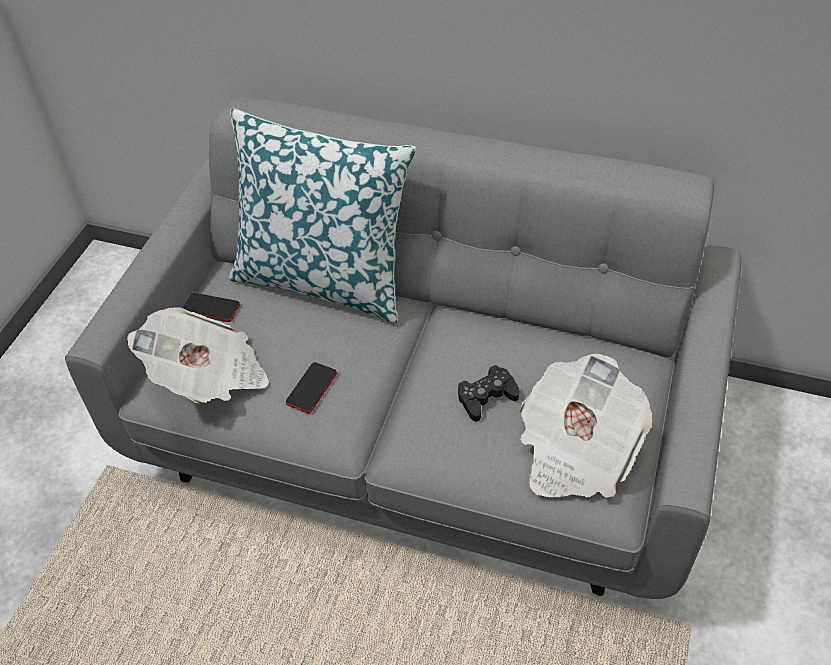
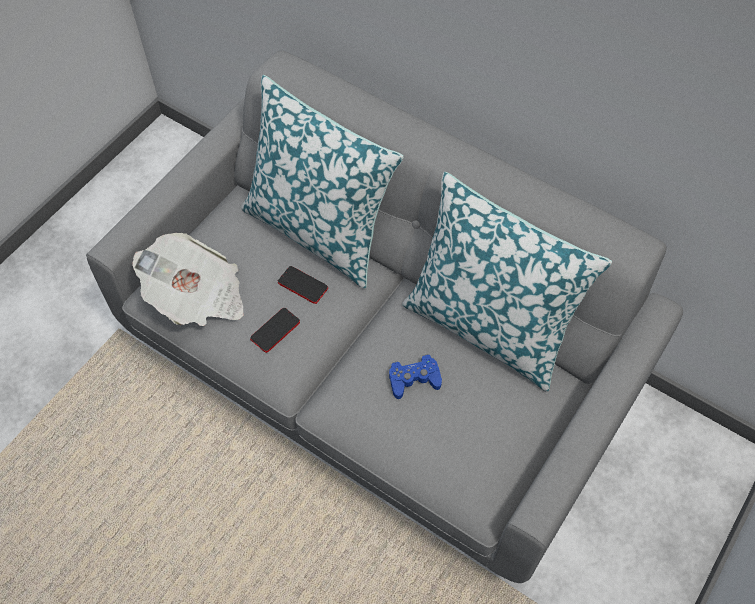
camera: 15 degrees right, 10 degrees up
(211, 308) = (218, 233): phone -> phone (303, 285)
(486, 397) = (414, 379): black game controller -> blue game controller
(544, 326) = (488, 326): none -> pillow
(575, 450) = (469, 448): newspaper -> none

